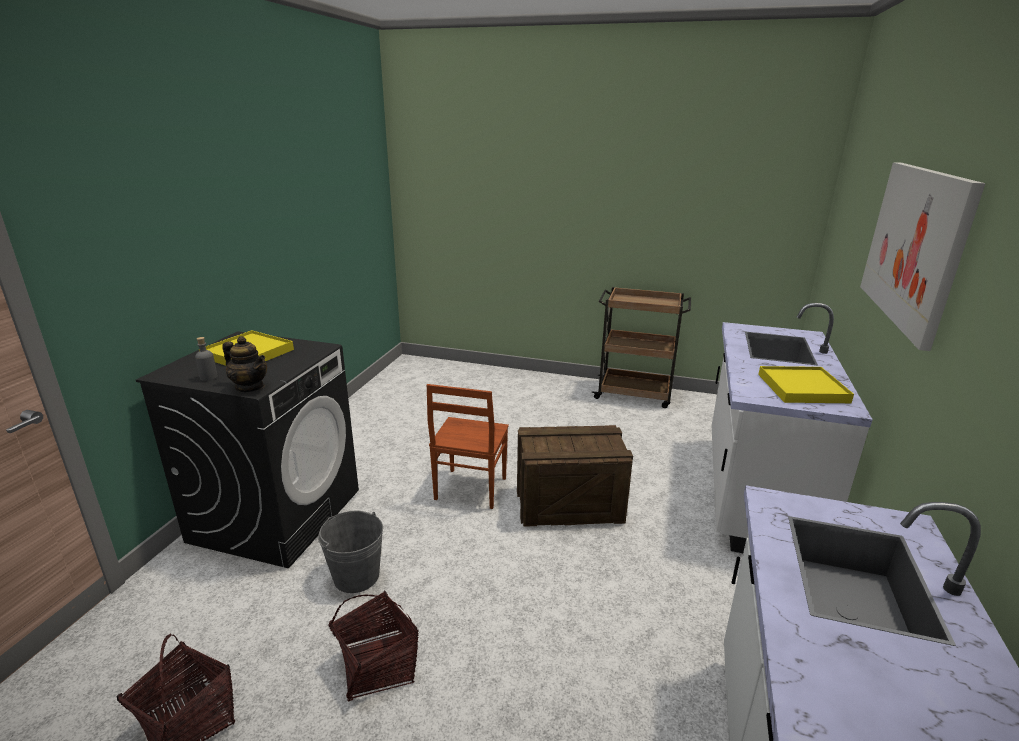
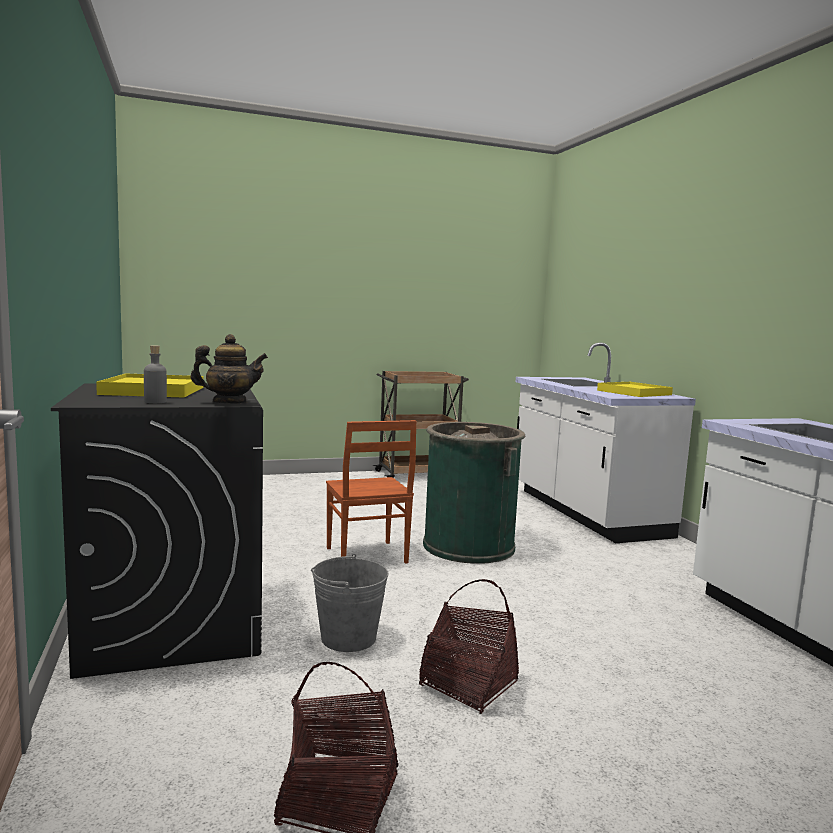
camera: 35 degrees left, 15 degrees down
(569, 504) = (468, 546): crate -> green trash can
(914, 246) = (689, 275): picture -> none

